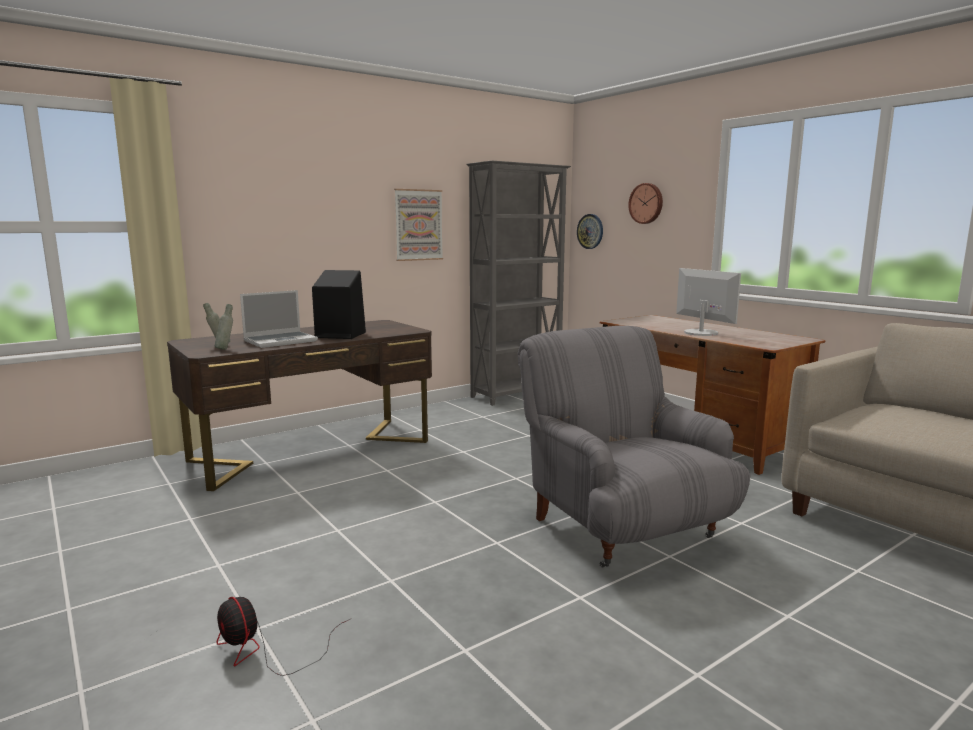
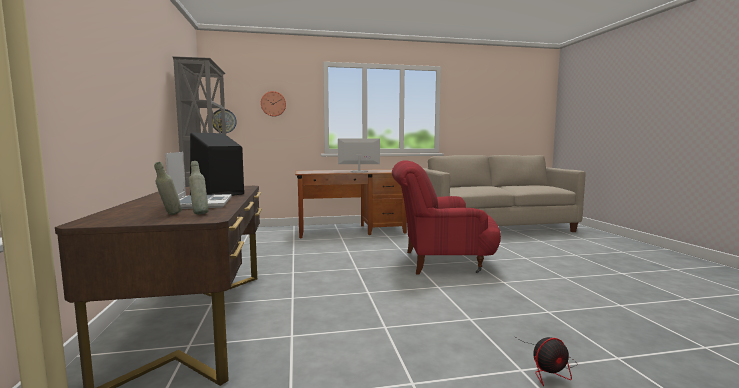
camera: 65 degrees left, 5 degrees down
(418, 225) = (156, 102): picture -> none
(622, 529) = (441, 262): grey armchair -> red armchair

